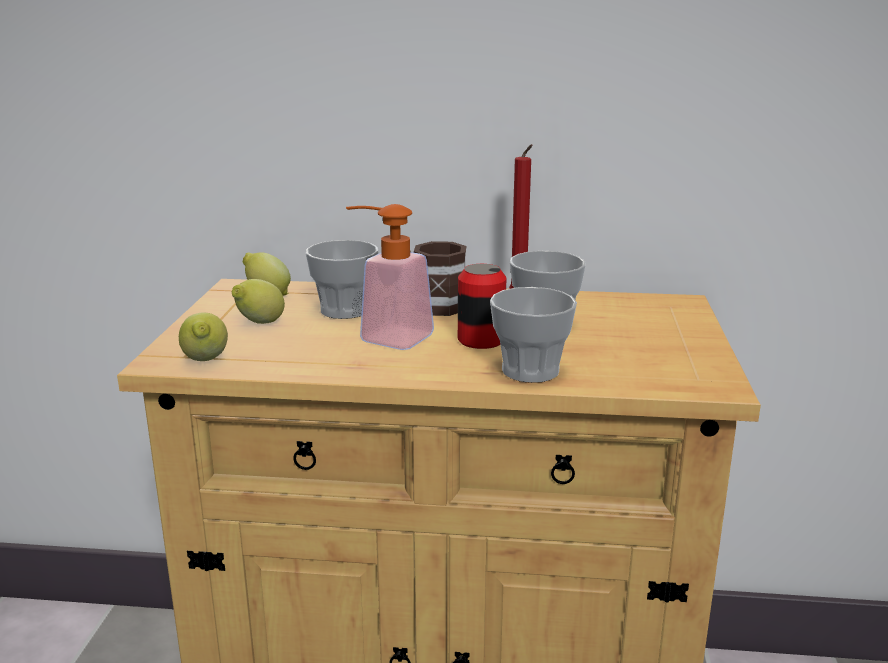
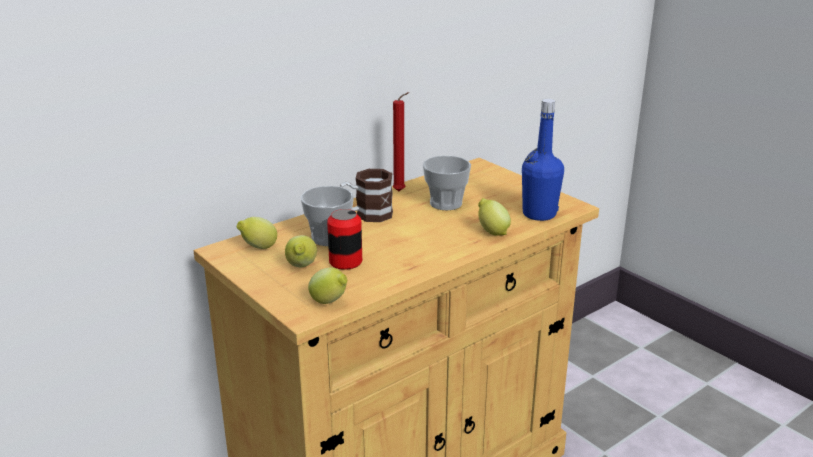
camera: 45 degrees left, 5 degrees up
(386, 336) = (388, 243): soap dispenser -> none
(481, 340) = (437, 225): can -> can (345, 262)
(530, 370) = (492, 232): cup -> lemon
(642, 376) = (539, 214): none -> blue bottle

